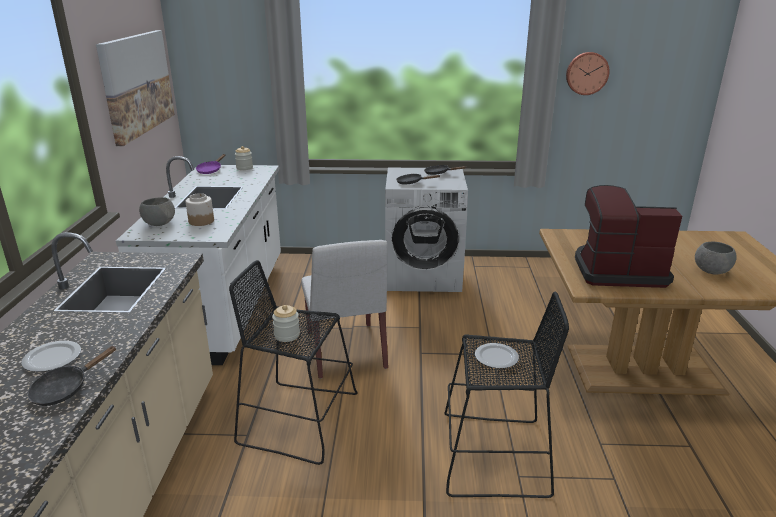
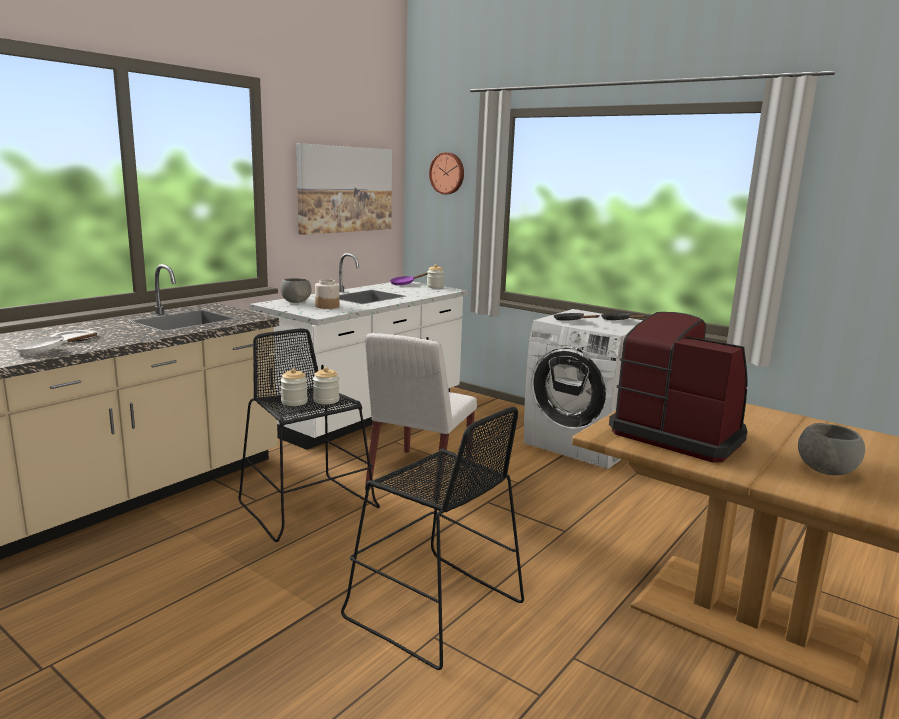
camera: 35 degrees right, 10 degrees down
(65, 389) = (47, 351): black frying pan -> white frying pan
(310, 323) = (326, 400): none -> jar
(497, 358) = (437, 472): plate -> none
(586, 73) = (846, 218): wall clock -> wall clock (447, 173)

